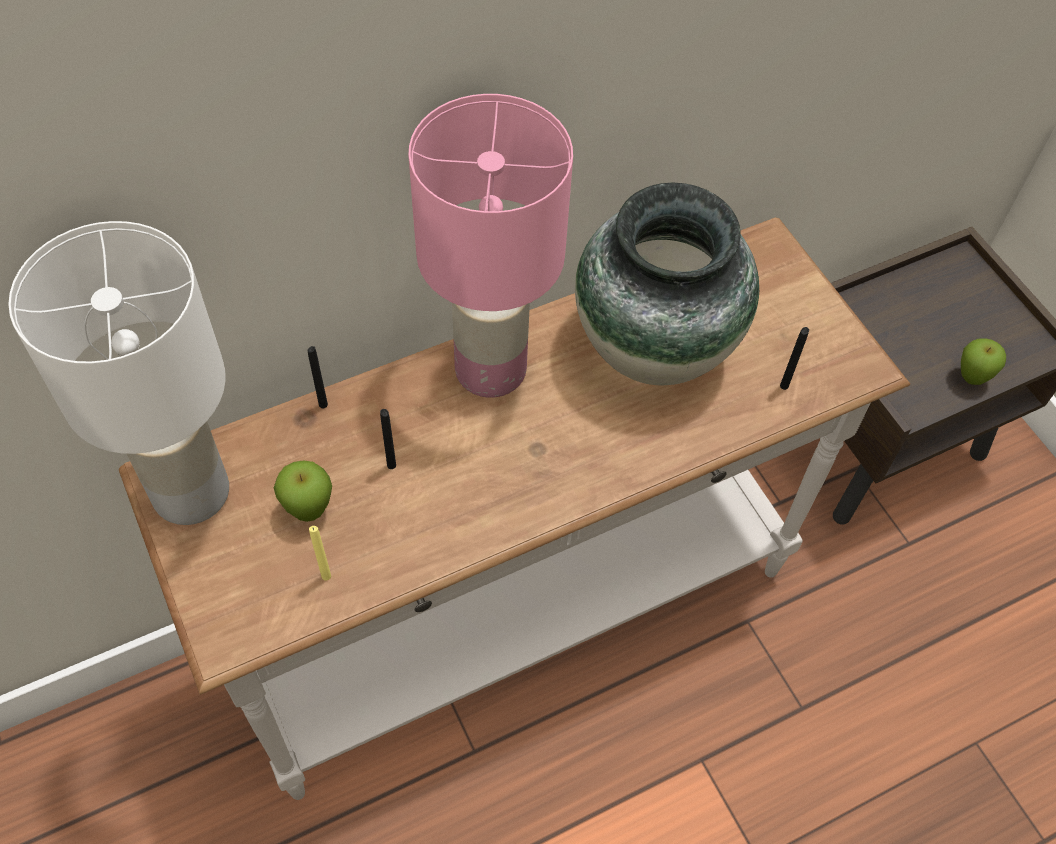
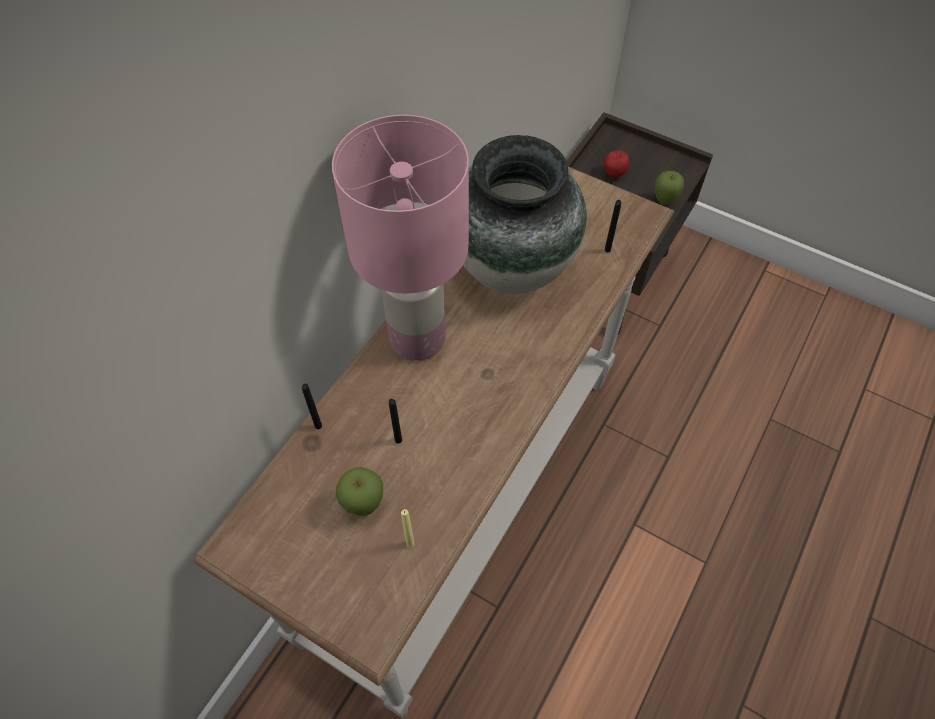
camera: 30 degrees left, 0 degrees up
(189, 494) = (265, 546): white table lamp -> none
(929, 311) = (614, 174): none -> apple

